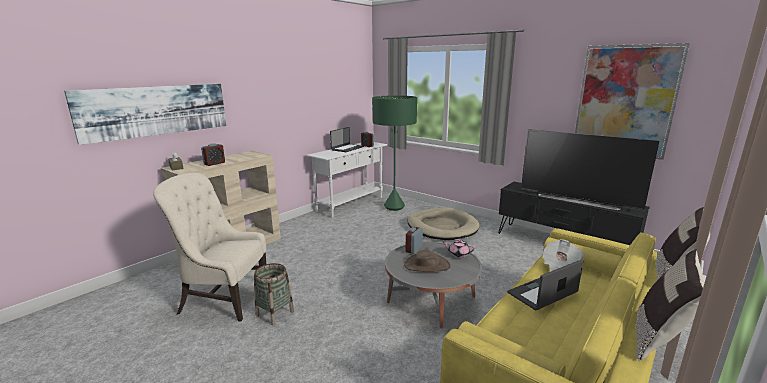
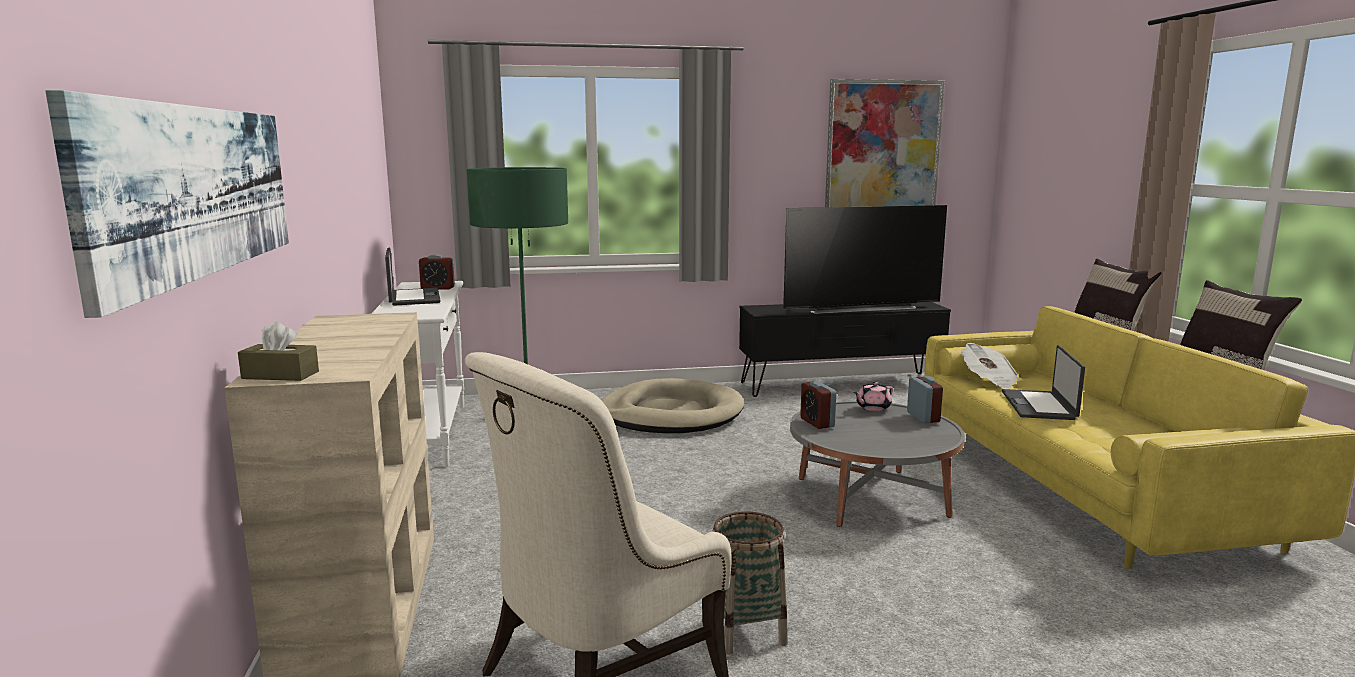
camera: 50 degrees left, 5 degrees down
(214, 163) = (354, 348): alarm clock -> alarm clock (923, 417)
(427, 265) = (878, 432): brown hat -> none

